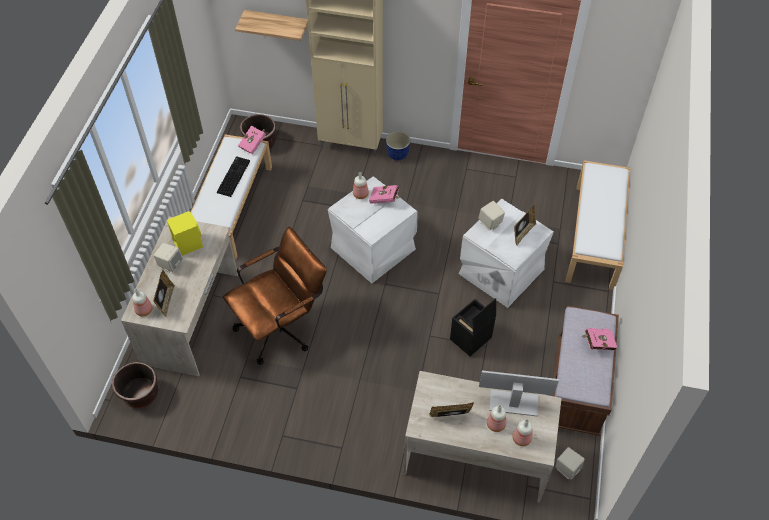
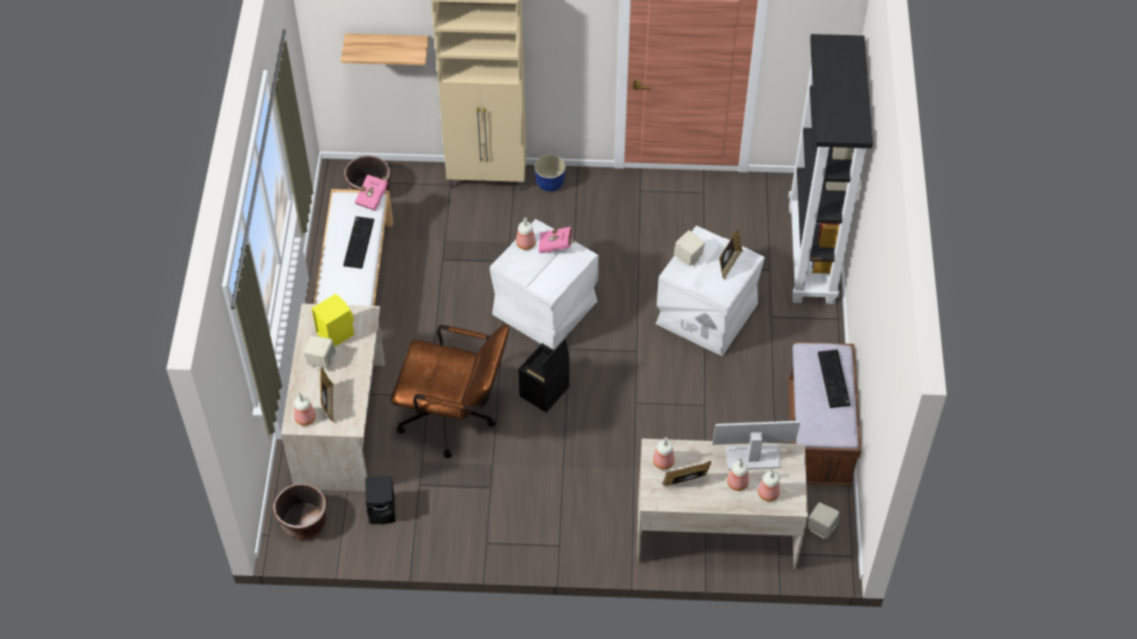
camera: 10 degrees left, 0 degrees up
(206, 394) = (383, 511): none -> black speaker
(282, 326) = (455, 418): brown office chair -> brown office chair turned 60 degrees clockwise
(433, 394) = (662, 462): none -> bottle
(470, 339) = (685, 399): black storage box -> black storage box (544, 392)
(595, 236) = (812, 254): white bench -> black bookcase
(597, 343) = (835, 379): pink book -> keyboard

